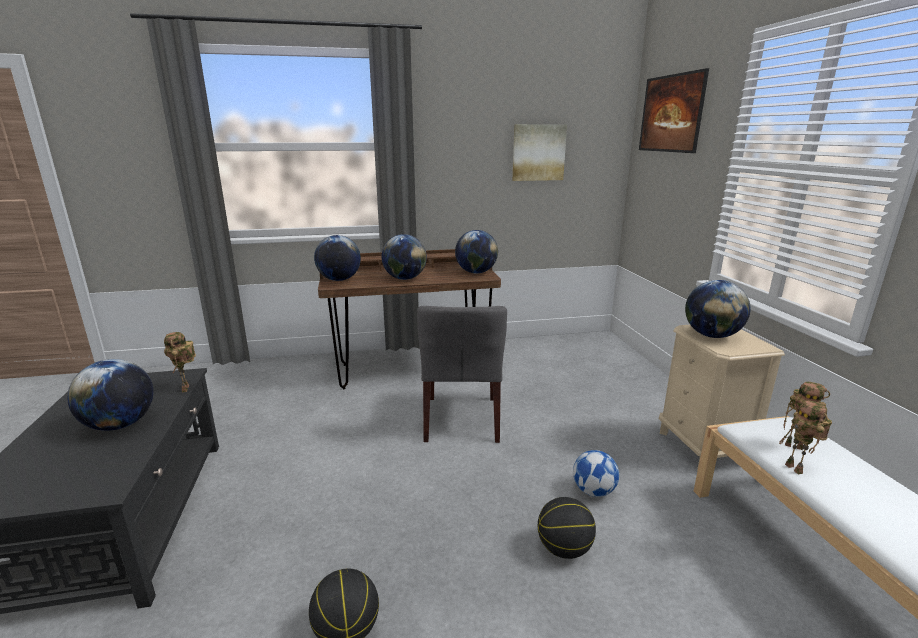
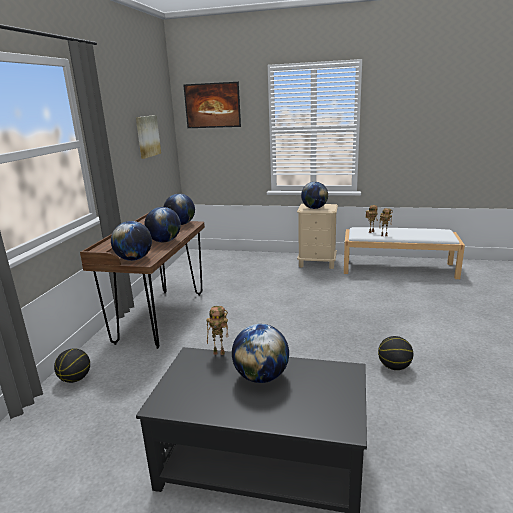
camera: 65 degrees left, 0 degrees up
(462, 419) = (244, 310): grey chair -> none
(564, 549) = (364, 307): basketball -> basketball (75, 379)
(593, 491) = (332, 292): football -> none

